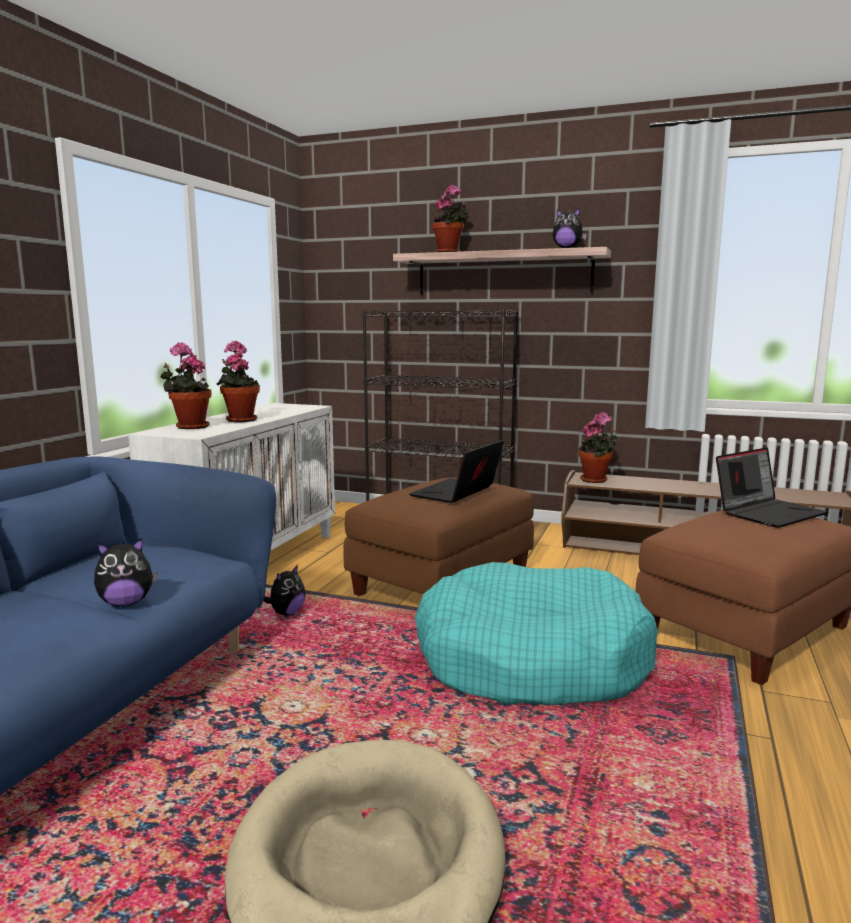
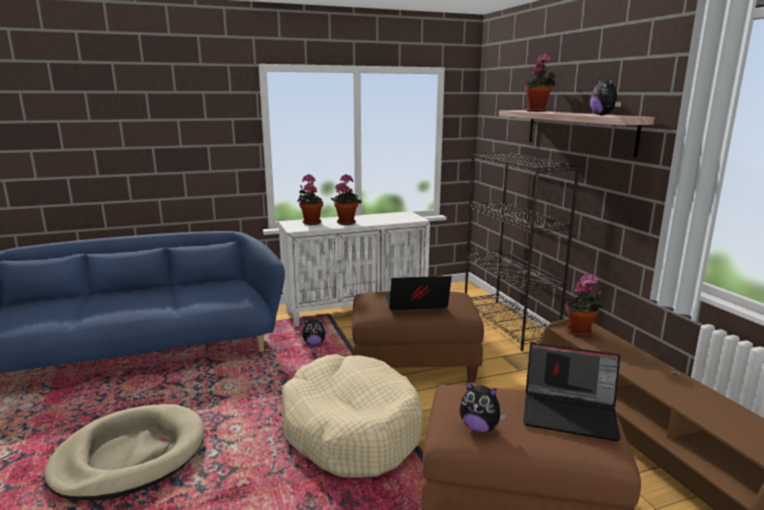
camera: 50 degrees right, 5 degrees up
(126, 603) = (182, 306): plush toy -> plush toy (479, 428)
(531, 660) = (350, 429): turquoise dog bed -> beige dog bed

